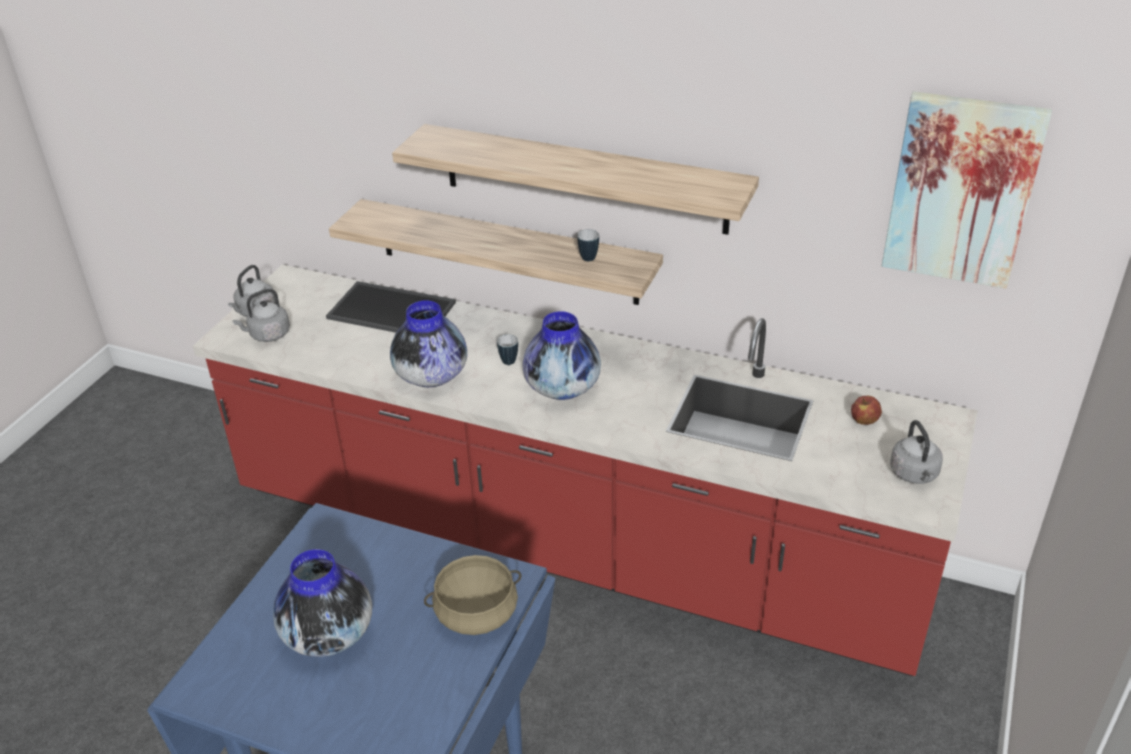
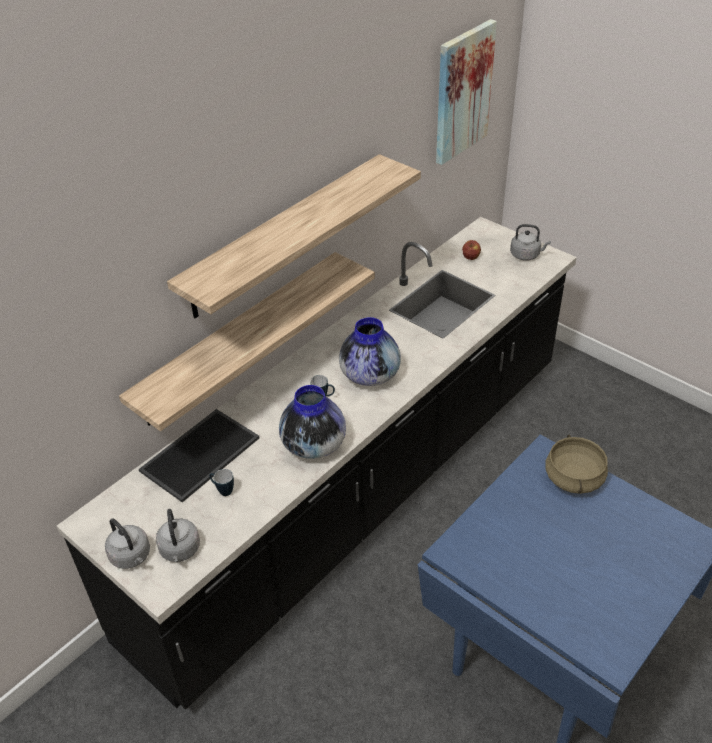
camera: 70 degrees left, 5 degrees up
(328, 635) = (574, 566): vase -> none
(570, 543) = (360, 492): red counter -> black counter
(589, 256) = (315, 284): mug -> mug (223, 490)

